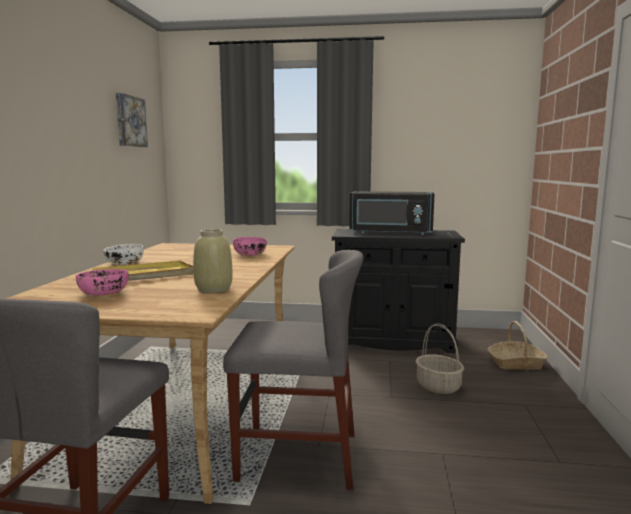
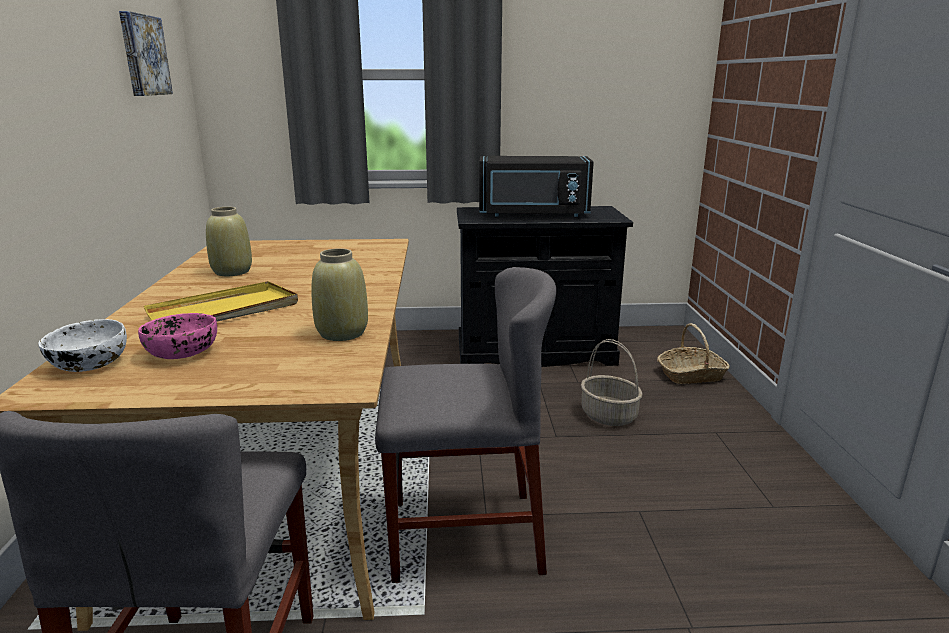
camera: 10 degrees left, 10 degrees up
(124, 263) = (179, 287): white bowl -> white bowl (88, 364)
(162, 257) = (231, 272): none -> beige vase
(250, 254) = (356, 259): pink bowl -> none

